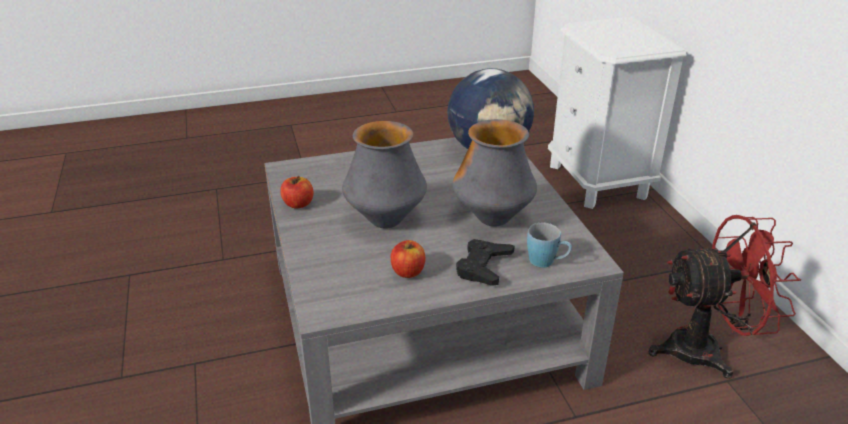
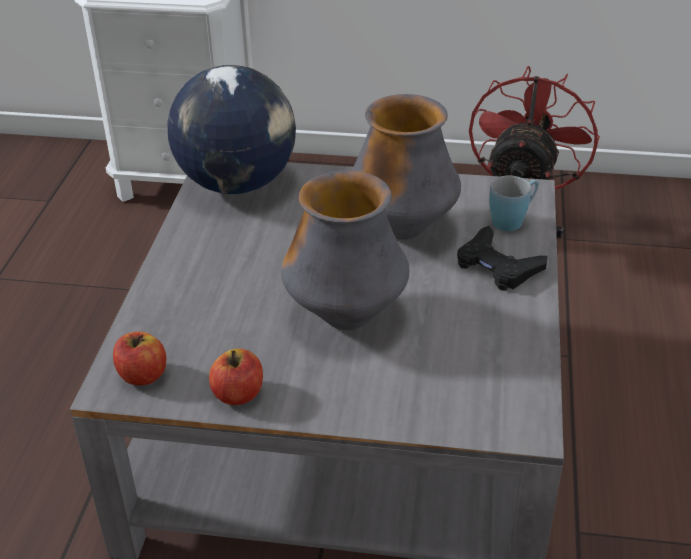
camera: 65 degrees left, 5 degrees up
(408, 271) = (476, 328): apple -> apple (142, 375)

